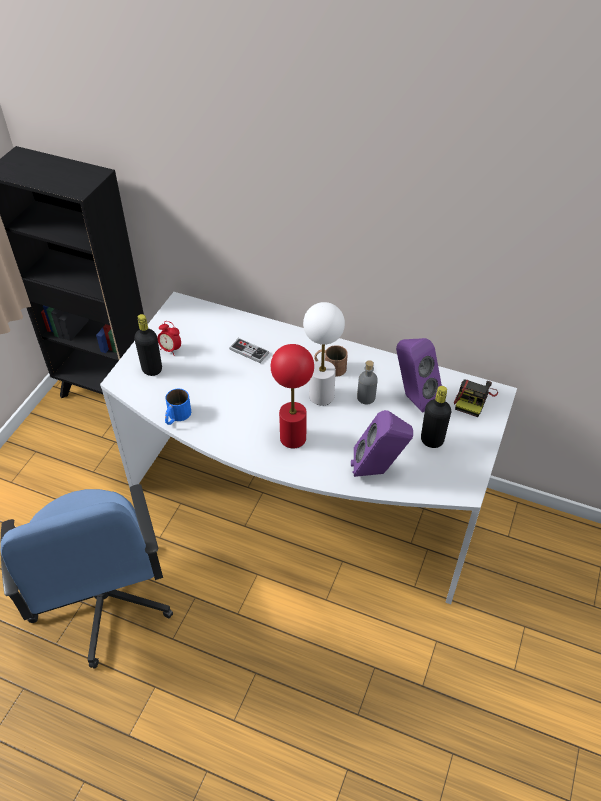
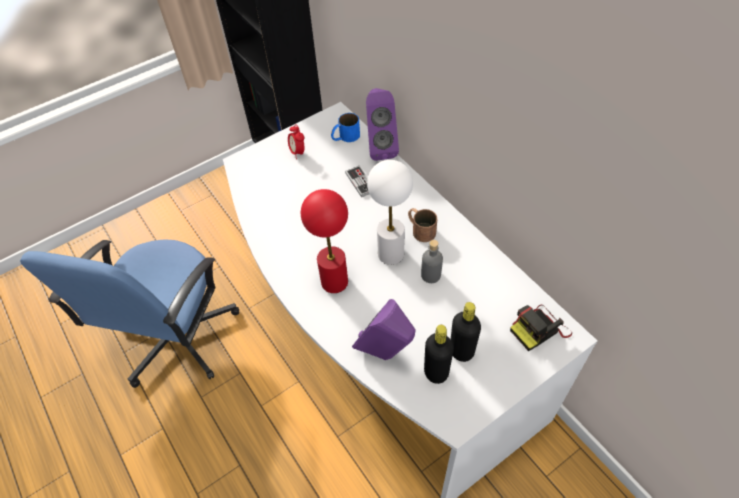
camera: 35 degrees right, 5 degrees up
(152, 369) = (270, 163): black bottle -> black bottle (436, 372)
(176, 416) = (256, 214): blue mug -> blue mug (345, 137)
(413, 397) = (476, 297): purple speaker -> purple speaker (380, 148)

